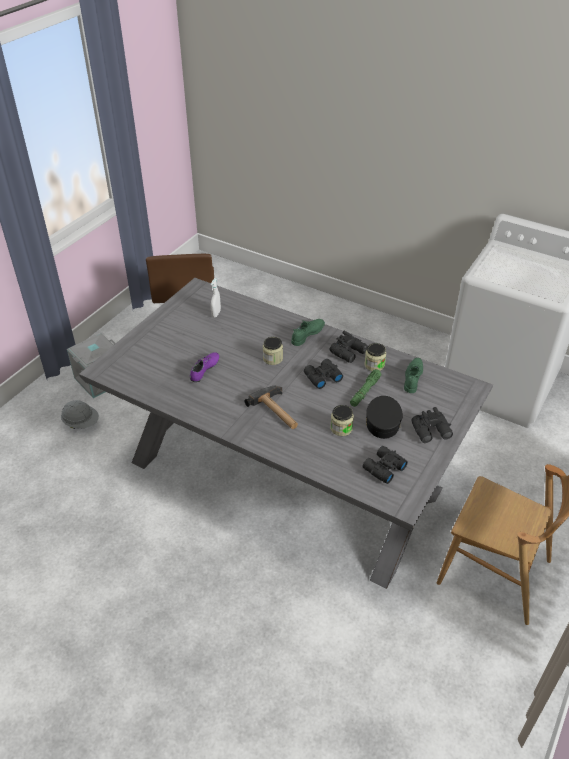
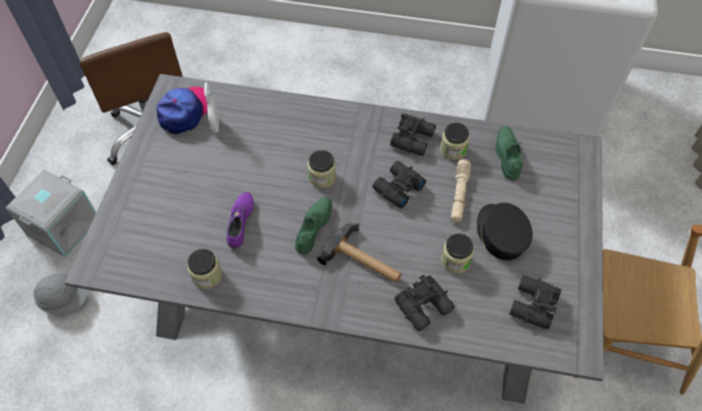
camera: 20 degrees left, 15 degrees up
(168, 393) = (207, 276): none -> jar
(200, 301) = (185, 111): none -> cap
(307, 335) = (350, 126): green shoe -> green shoe (313, 227)
(365, 391) = (459, 194): green flashlight -> beige flashlight
(432, 432) = (564, 230): black binoculars -> black binoculars (425, 306)

